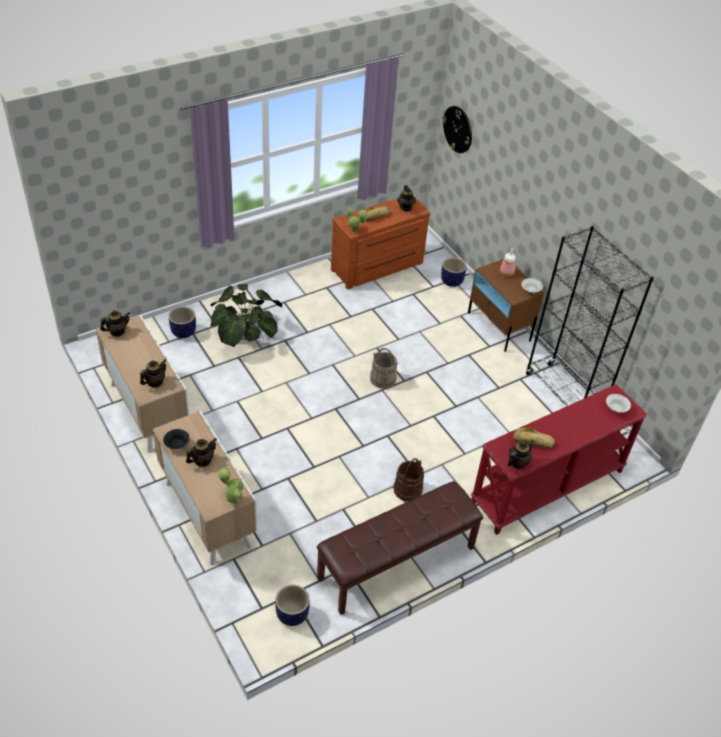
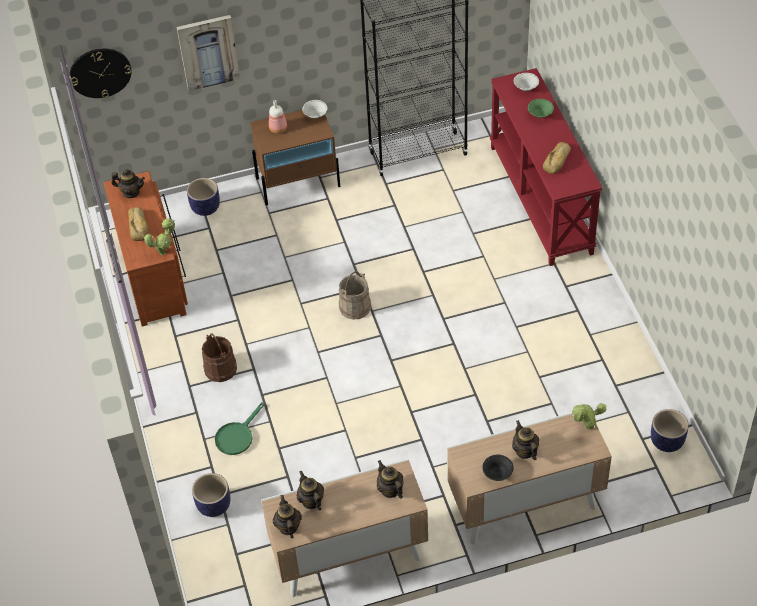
camera: 70 degrees left, 5 degrees up
(245, 333) = (237, 436): potted plant -> green frying pan
(397, 563) = (616, 342): brown bench -> none
(407, 489) = (523, 315): brown bucket -> brown bucket (220, 369)
(507, 176) = (208, 52): none -> picture
(517, 463) = (583, 179): teapot -> teapot (311, 501)
(586, 423) = (540, 114): none -> green bowl

